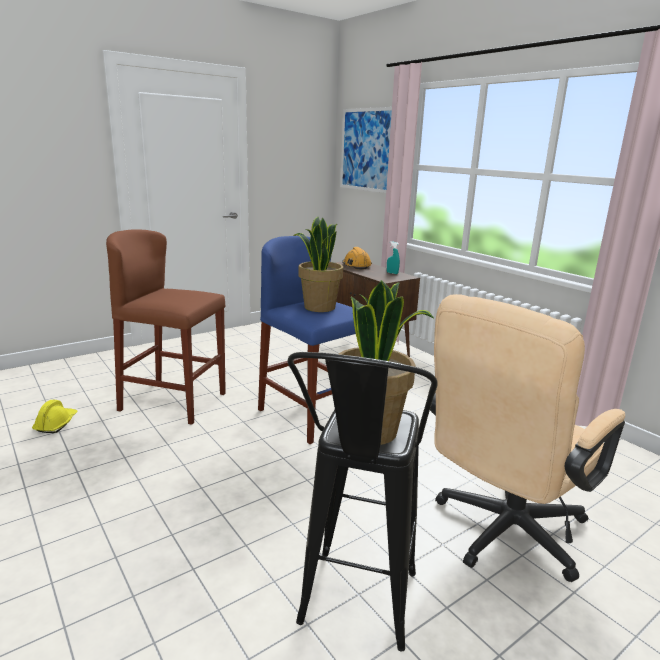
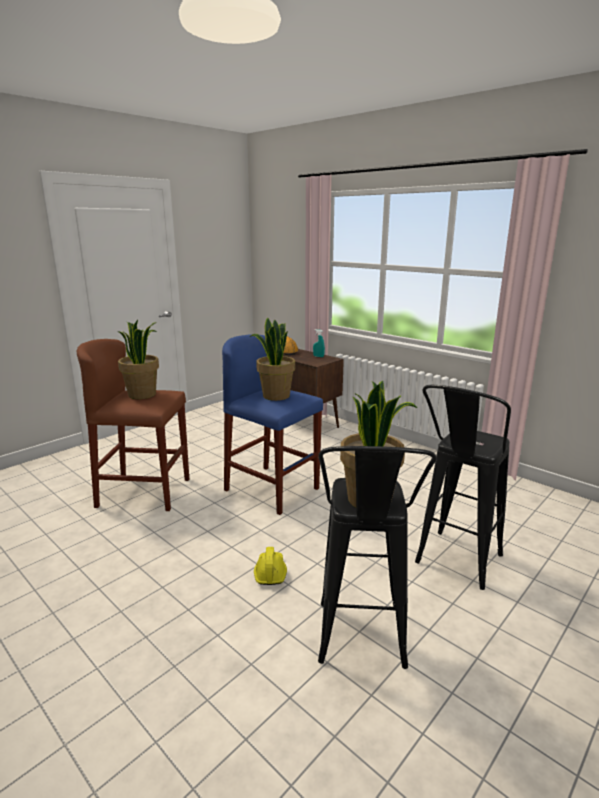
camera: 10 degrees left, 0 degrees up
(56, 424) = (40, 527): yellow hard hat -> yellow hard hat (270, 572)
(177, 293) = (143, 394): none -> potted plant
(366, 150) = (282, 248): picture -> none
(502, 534) = (454, 566): beige office chair -> black stool

